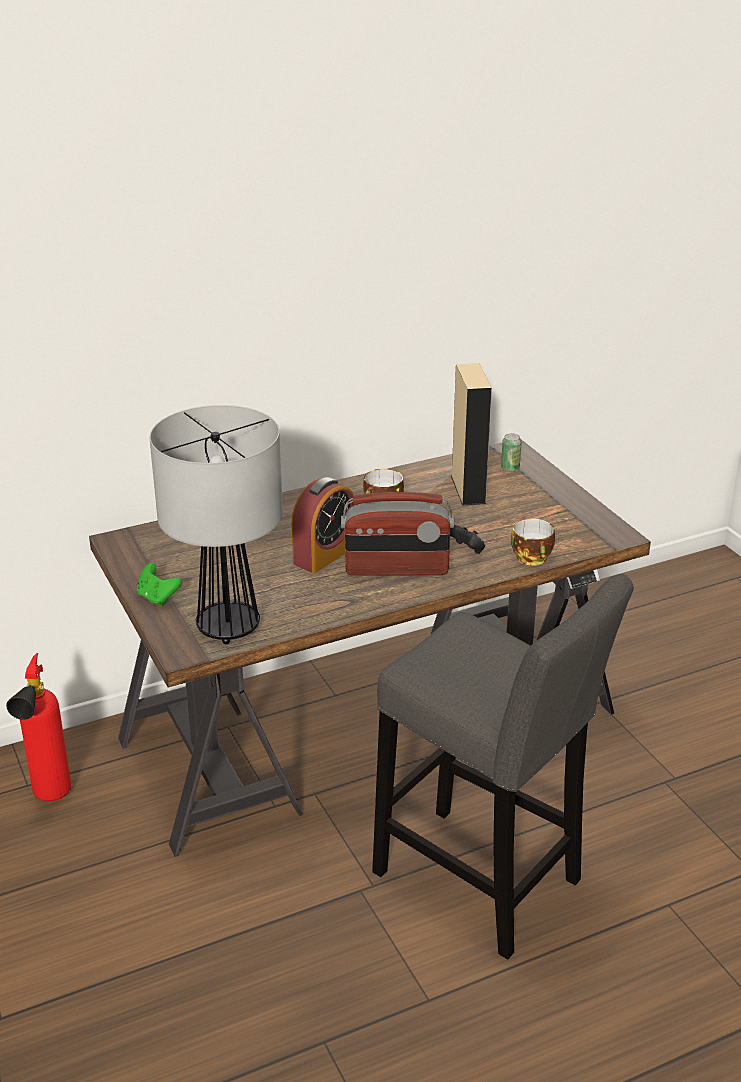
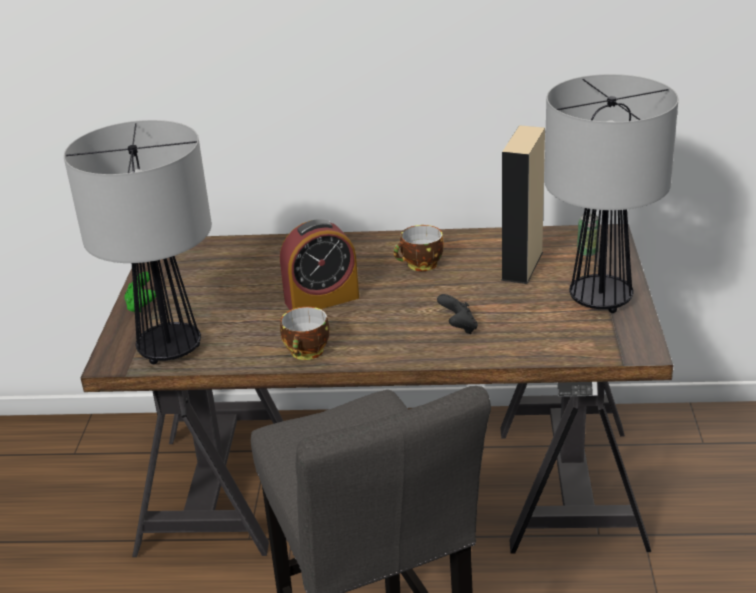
camera: 30 degrees right, 0 degrees up
(49, 799) = (80, 471): fire extinguisher -> none
(396, 569) = (374, 330): radio -> none
(533, 559) = (522, 353): cup -> cup (307, 352)
(554, 503) = (600, 299): none -> table lamp

